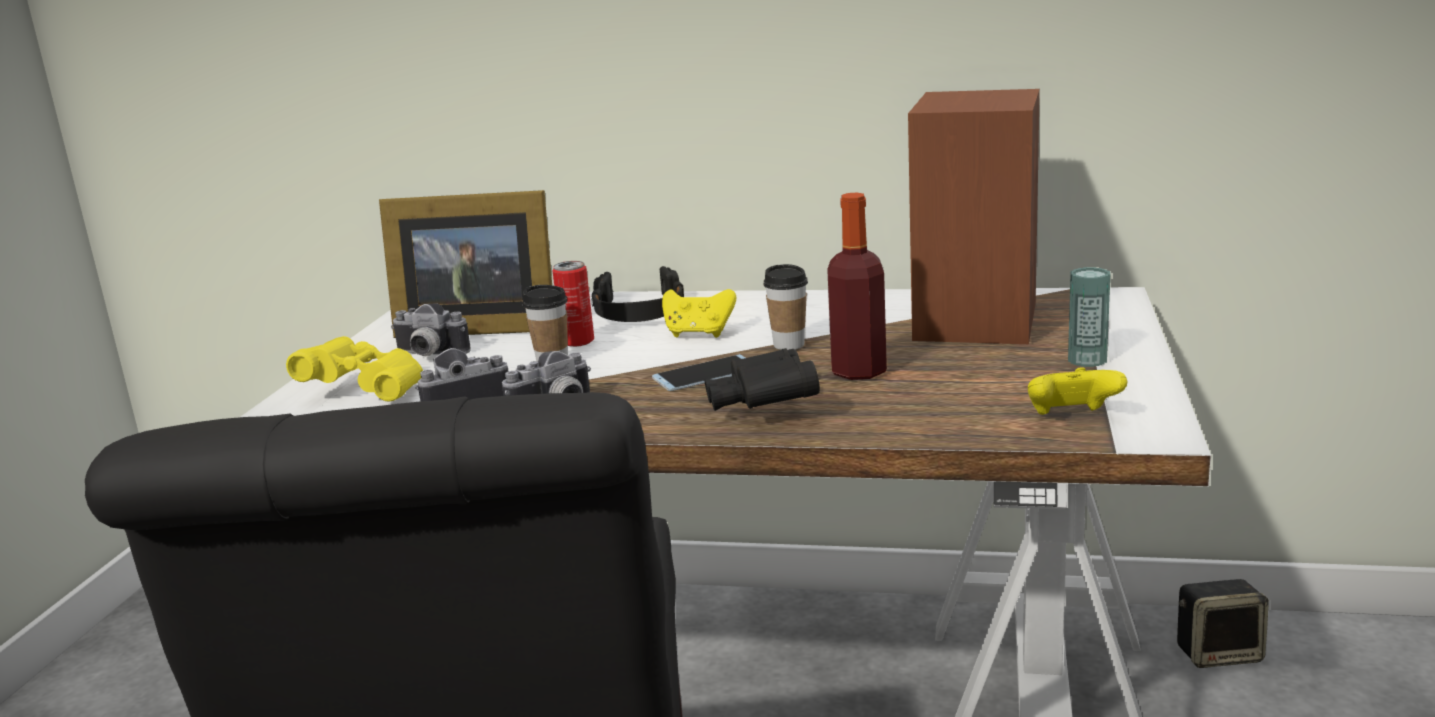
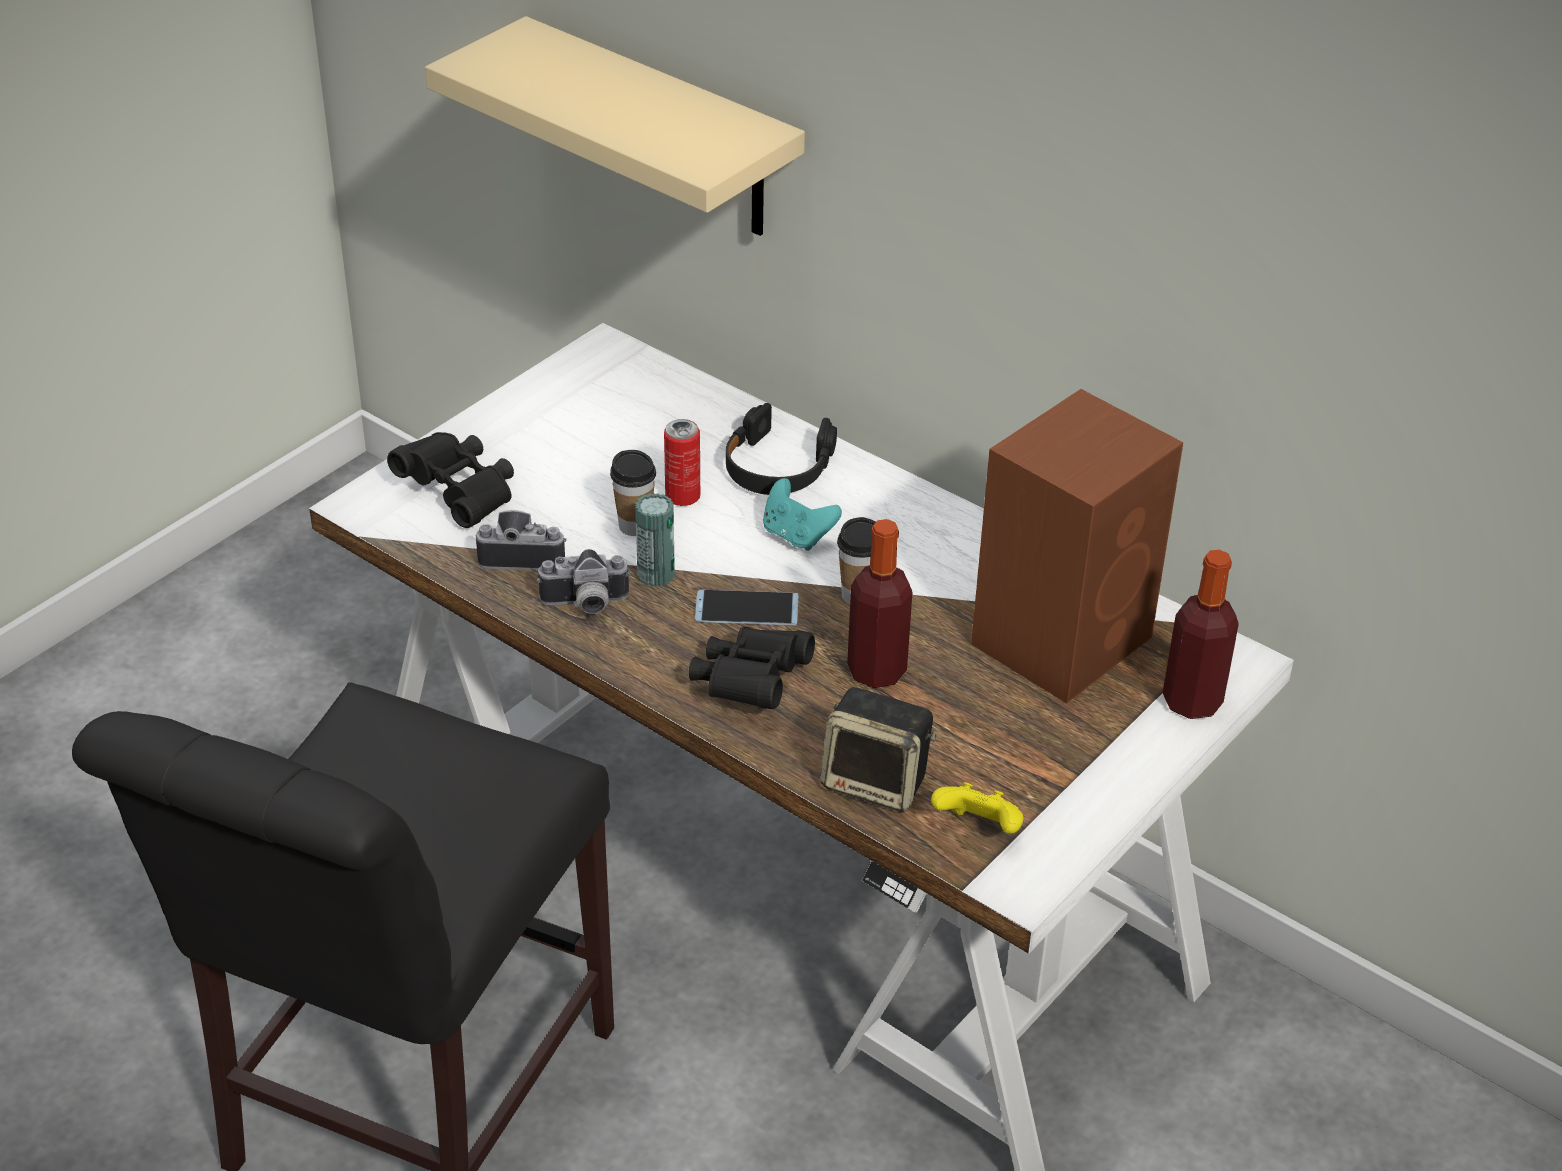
camera: 25 degrees right, 20 degrees up
(367, 390) = (460, 493): yellow binoculars -> black binoculars
(428, 355) = (543, 456): camera -> none
(445, 78) = (661, 131): none -> beige shelf
(474, 327) = (612, 424): picture frame -> none
(699, 334) = (797, 535): yellow game controller -> turquoise game controller
(1087, 360) = (1089, 754): can -> can (656, 574)
(1113, 319) = (1192, 701): none -> bottle
(1219, 653) = (1270, 1042): speaker -> speaker (877, 782)

